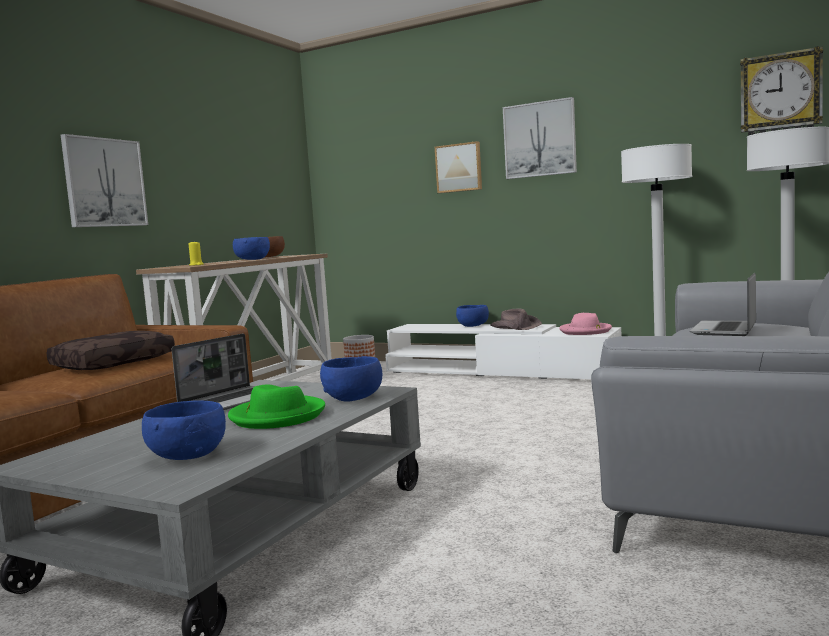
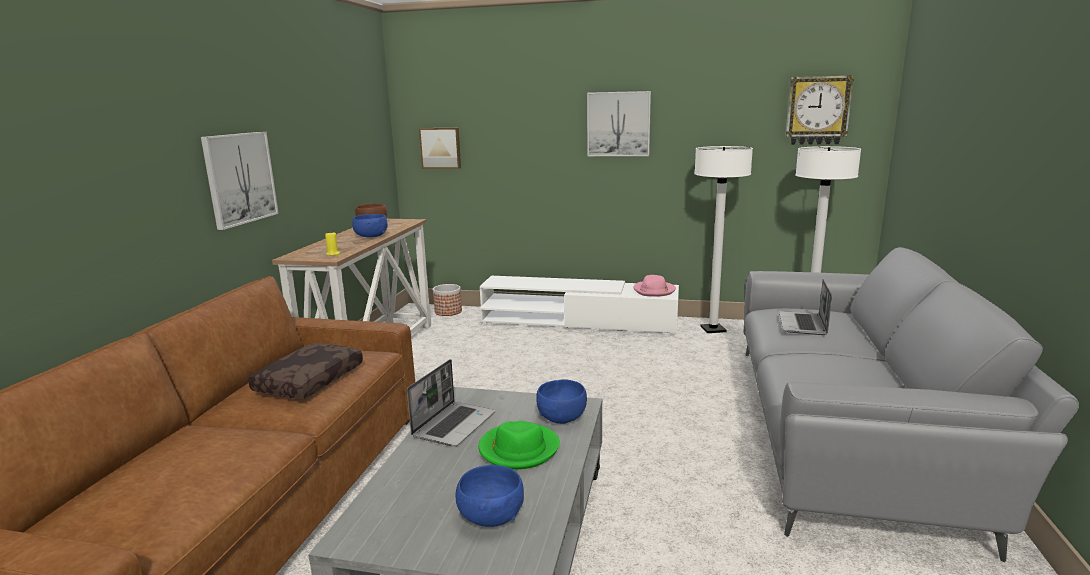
camera: 15 degrees left, 10 degrees up
(459, 168) = (543, 141): picture -> picture (441, 148)
(473, 326) = (555, 281): blue bowl -> none
(515, 327) = (594, 285): brown hat -> none

